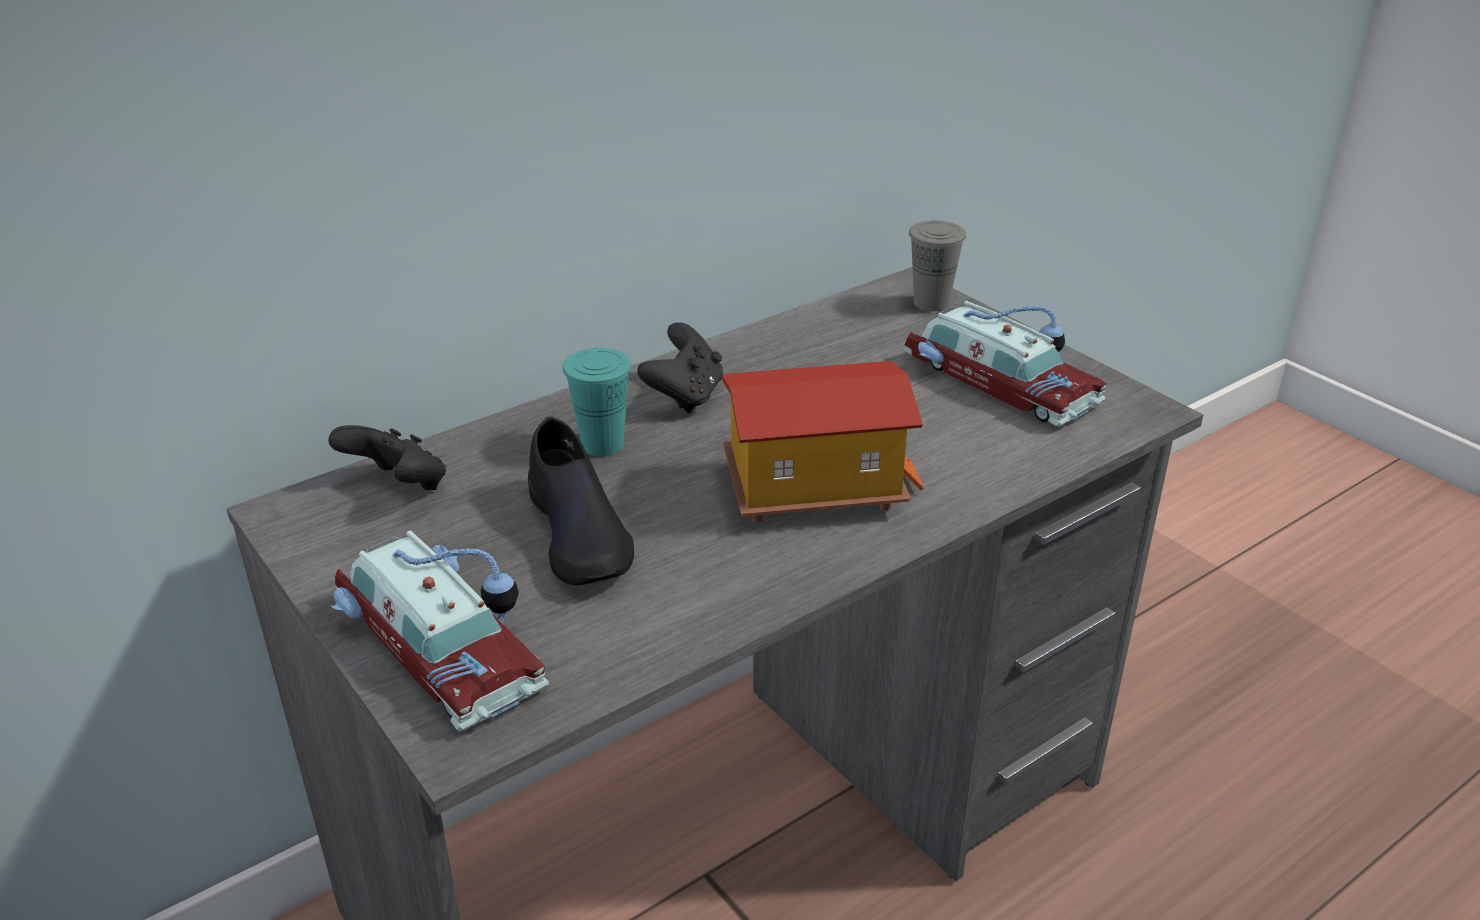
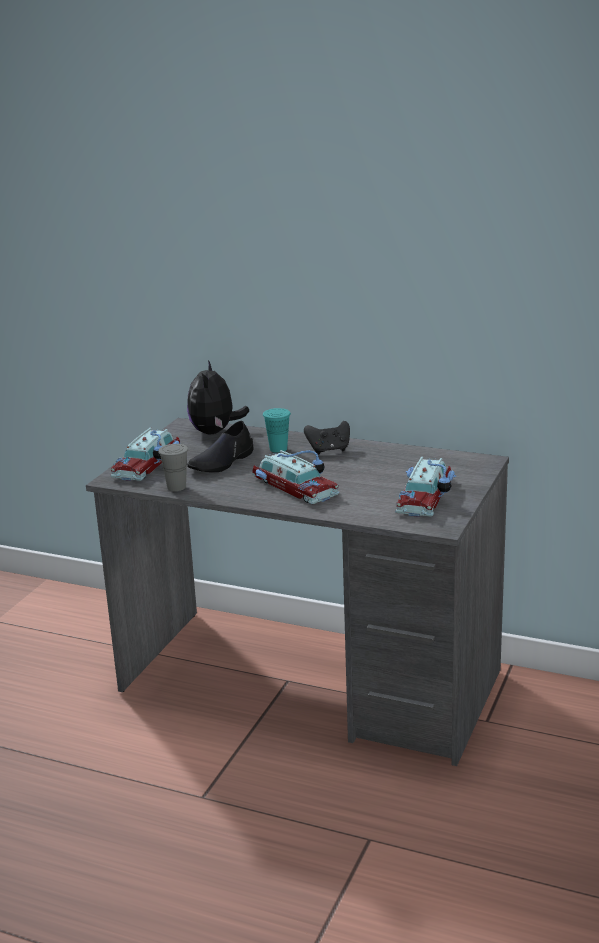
camera: 60 degrees right, 10 degrees down
(399, 487) = (215, 432): black game controller -> plush toy
(815, 487) = (296, 486): toy house -> toy car
(931, 303) = (476, 468): grey cup -> grey cup (176, 487)

